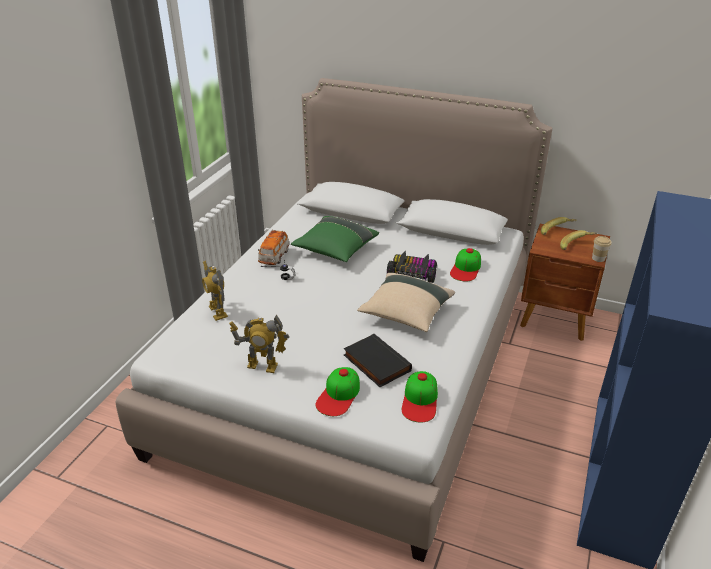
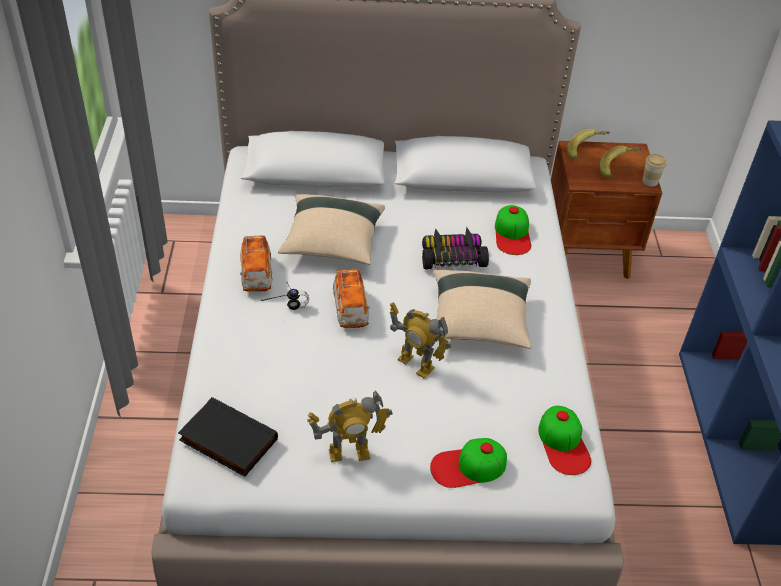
camera: 25 degrees left, 10 degrees up
(217, 311) = (236, 386): toy robot -> toy robot (416, 364)
(321, 287) = (350, 309): none -> toy car
(335, 250) = (332, 243): green pillow -> beige pillow
(339, 395) = (468, 466): cap -> cap turned 75 degrees clockwise
(375, 363) = (484, 407): black book -> black book (226, 441)

